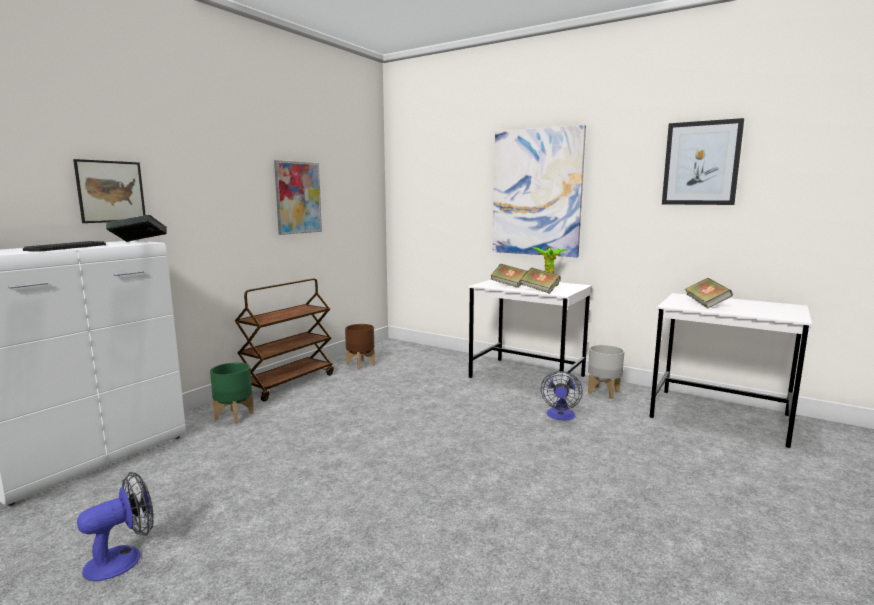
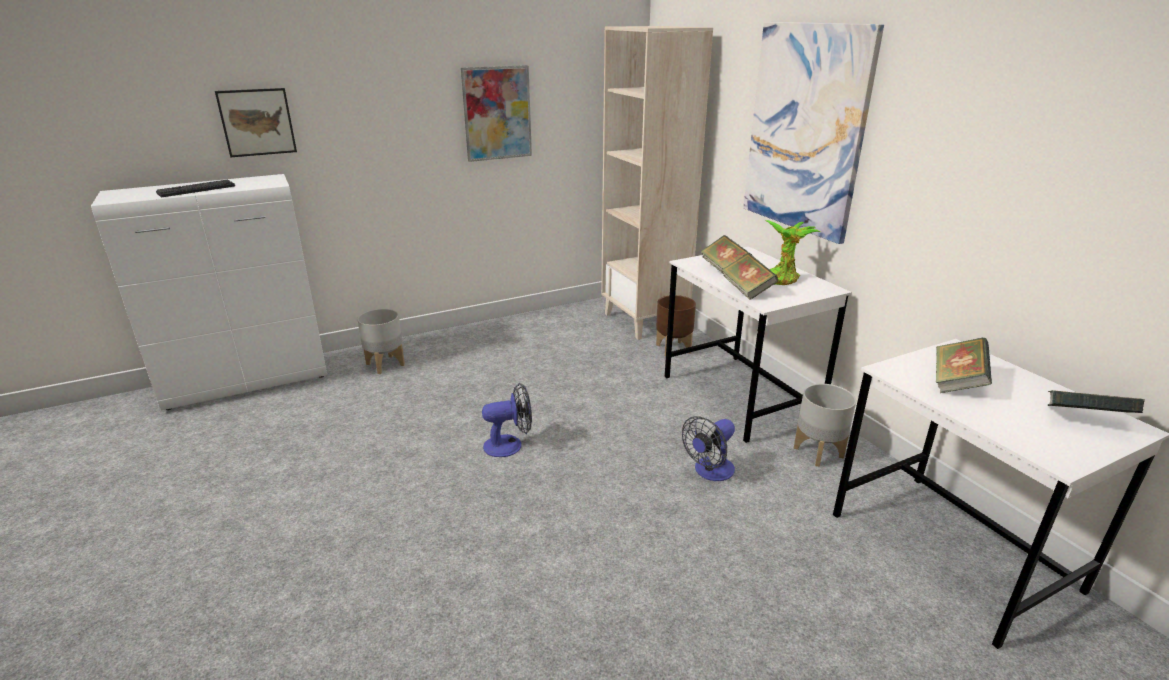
camera: 30 degrees right, 15 degrees up
(123, 558) = (183, 490): fan -> fan (510, 445)
(139, 242) = (269, 183): book -> book (1084, 421)
(234, 416) = (385, 364): green planter -> grey planter
(288, 383) = (470, 333): brown cart -> none
(360, 364) = (565, 325): brown planter -> brown planter (673, 348)
(416, 353) = (645, 321): none -> beige bookcase
(701, 163) = (1051, 123): picture -> none

